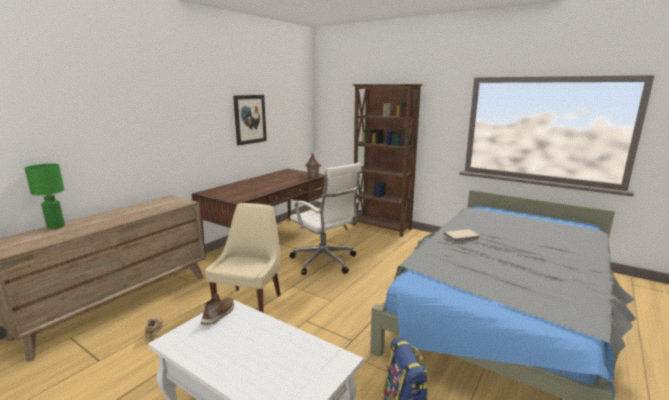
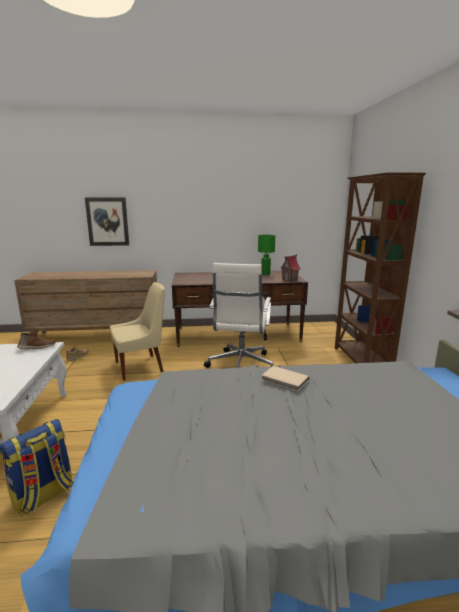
camera: 50 degrees right, 0 degrees up
(55, 226) = (68, 272): green table lamp -> green table lamp (265, 274)
(250, 119) = (246, 215): picture -> picture (107, 221)

